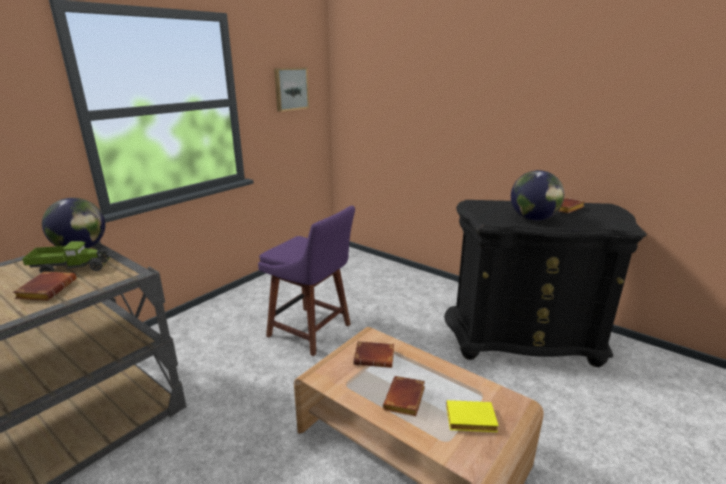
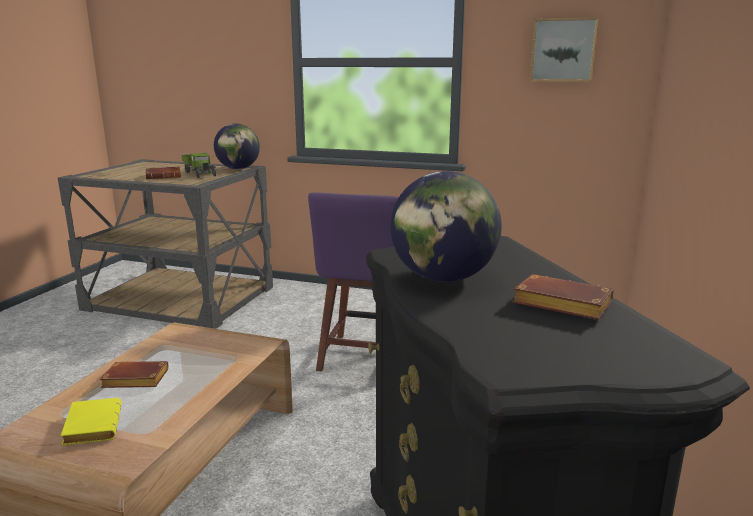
camera: 70 degrees right, 5 degrees down
(375, 357) = (216, 352): brown book -> none

